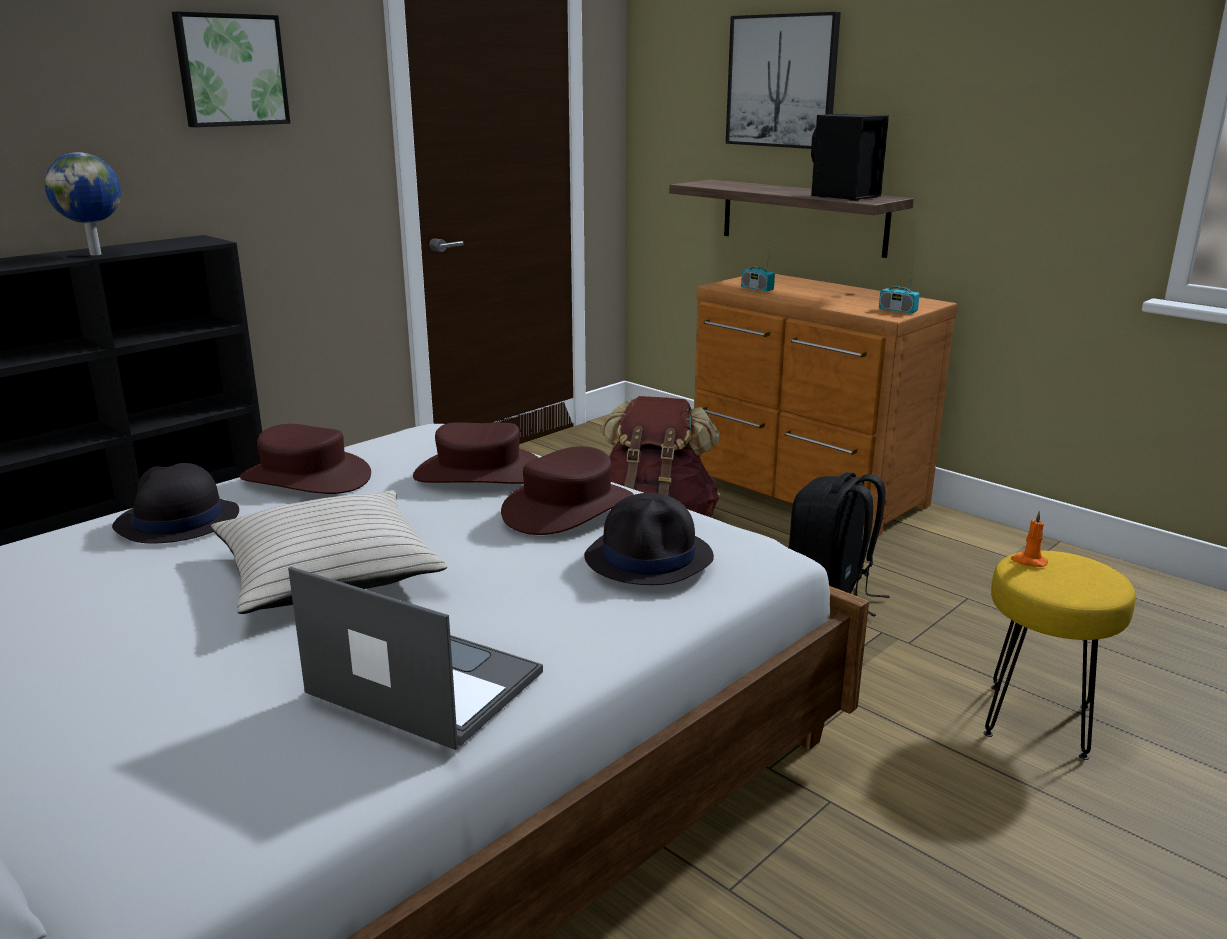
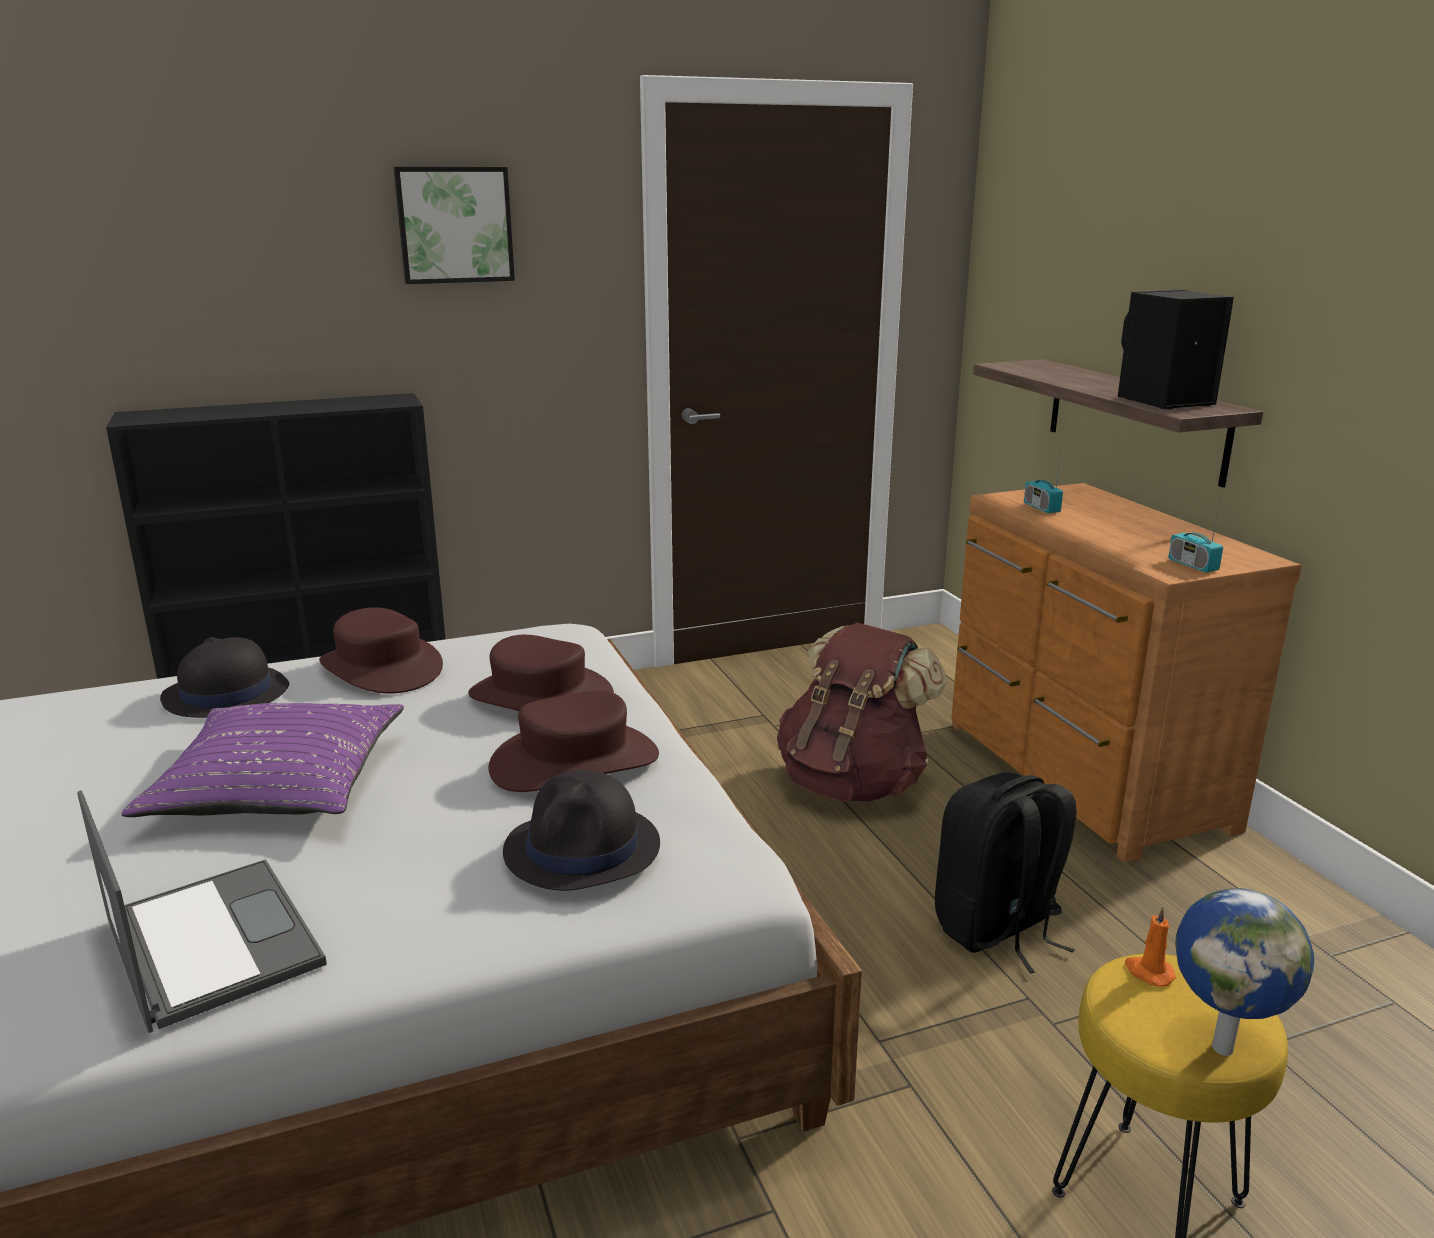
camera: 25 degrees right, 0 degrees up
(97, 254) = (283, 409): globe -> globe (1223, 1046)
(328, 572) = (278, 784): beige pillow -> purple pillow
(782, 81) = (1127, 241): picture -> none

